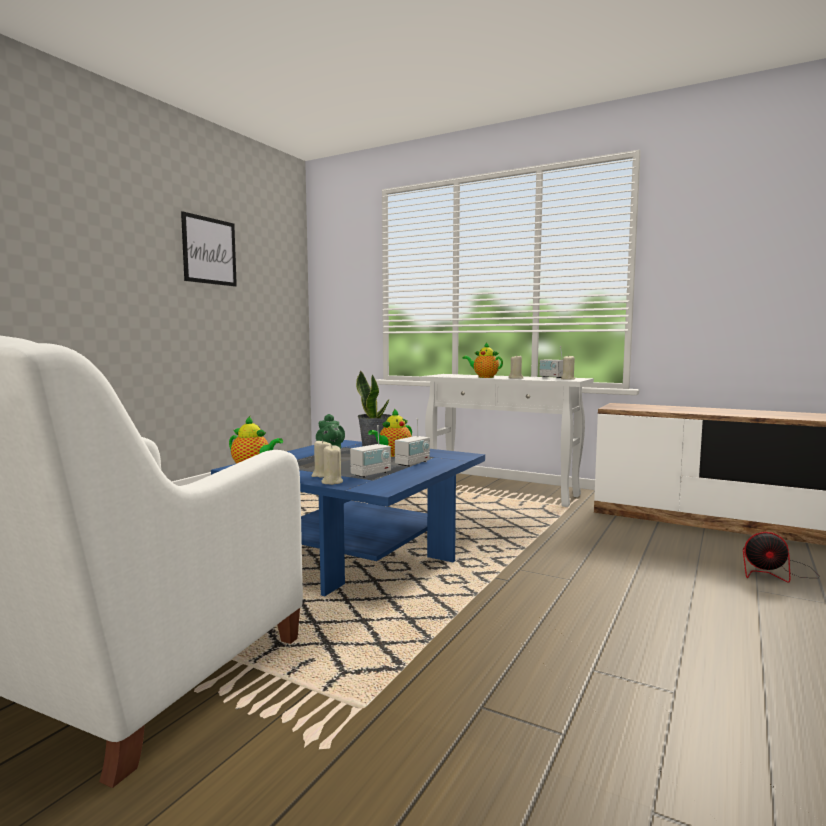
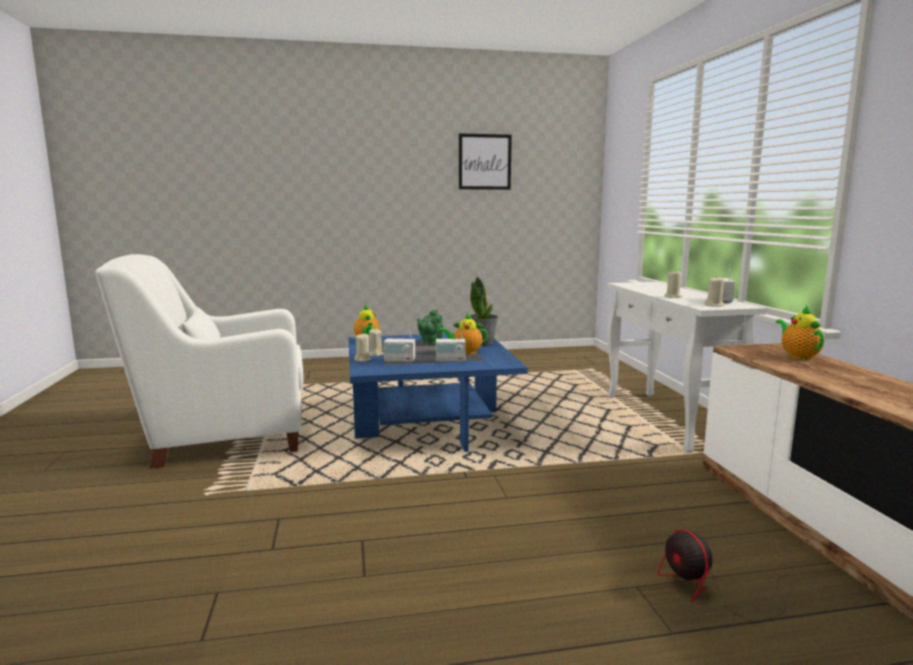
camera: 50 degrees right, 5 degrees up
(484, 377) = (653, 291): teapot -> teapot (798, 356)

